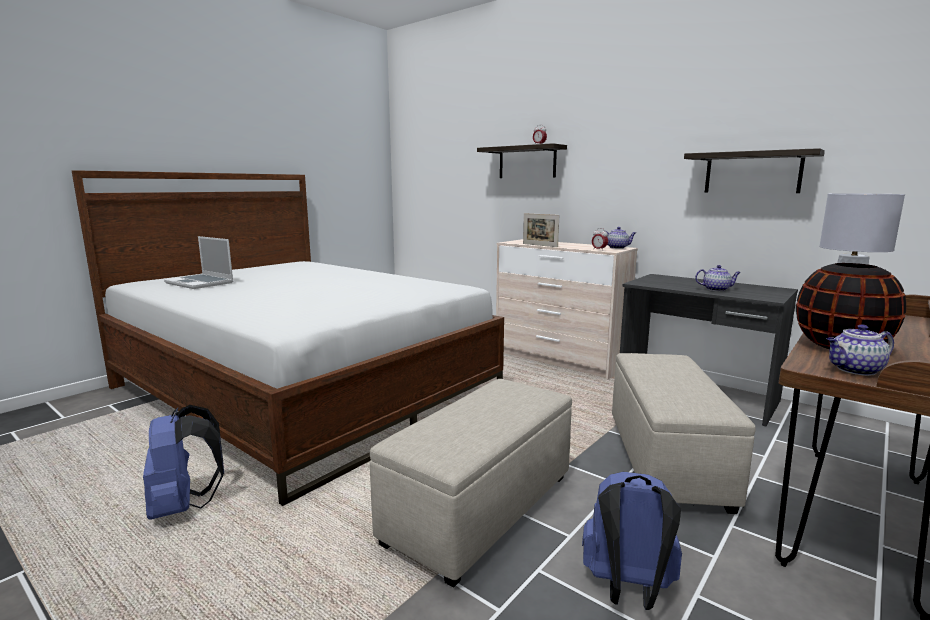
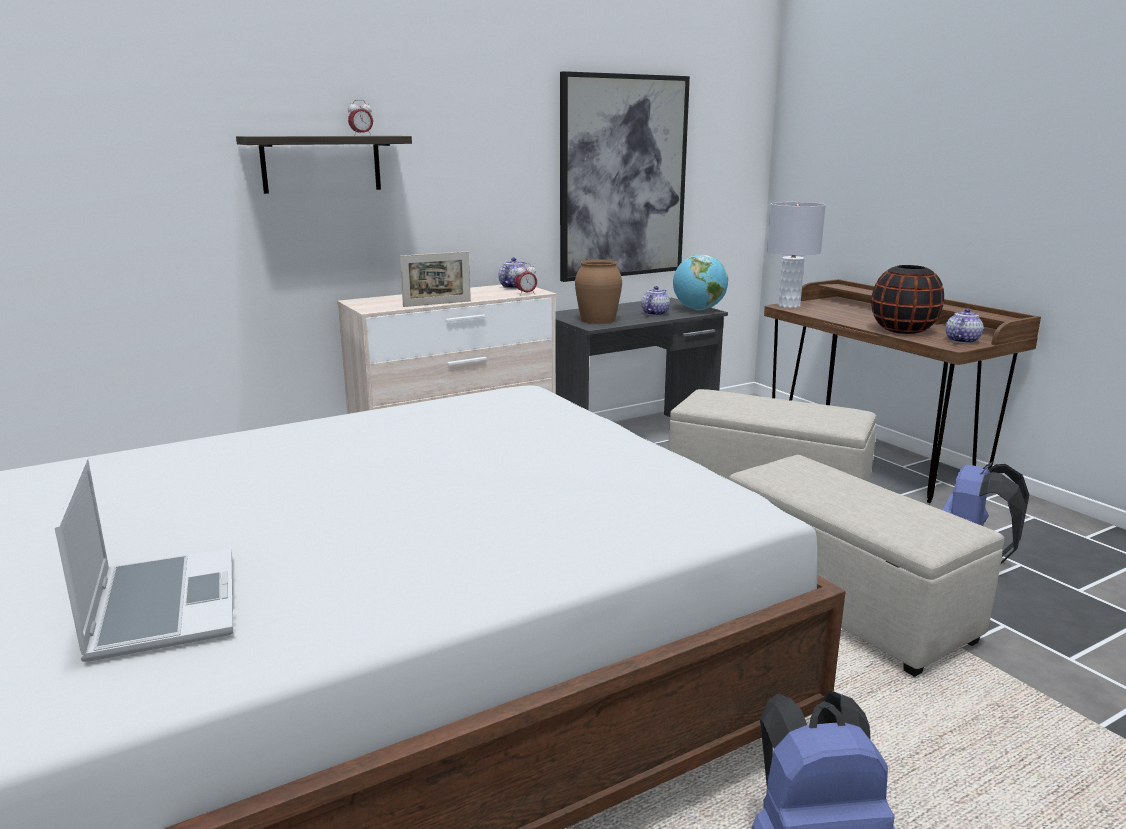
camera: 70 degrees left, 5 degrees up
(201, 283) = (161, 605): laptop -> laptop turned 75 degrees counterclockwise
(659, 282) = (598, 320): none -> brown vase
(752, 172) = (623, 178): shelf -> picture
(766, 296) = (698, 309): none -> globe
(855, 370) = (962, 340): teapot -> teapot turned 150 degrees counterclockwise

